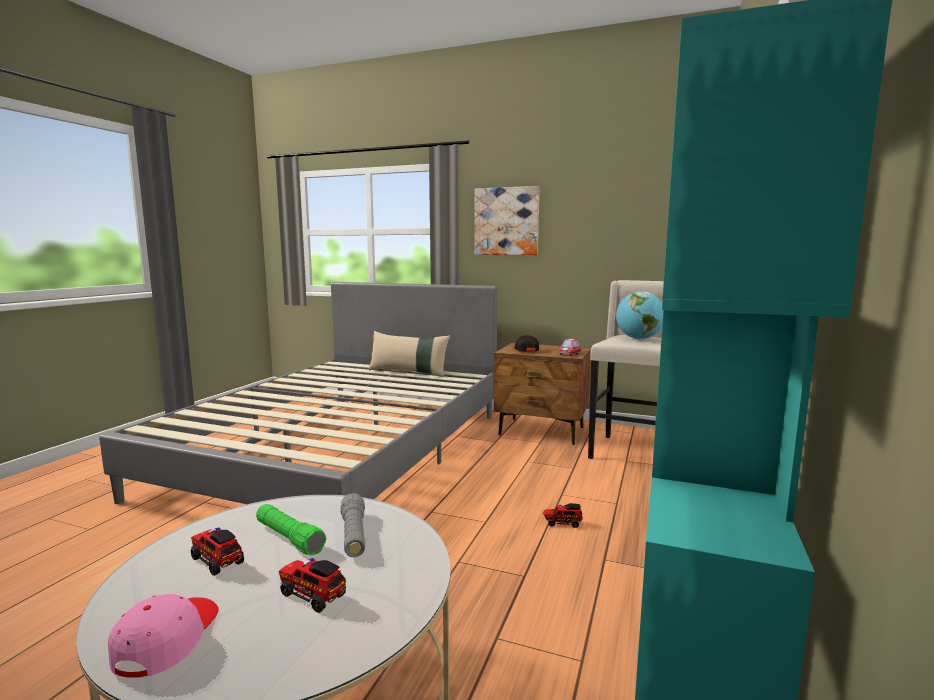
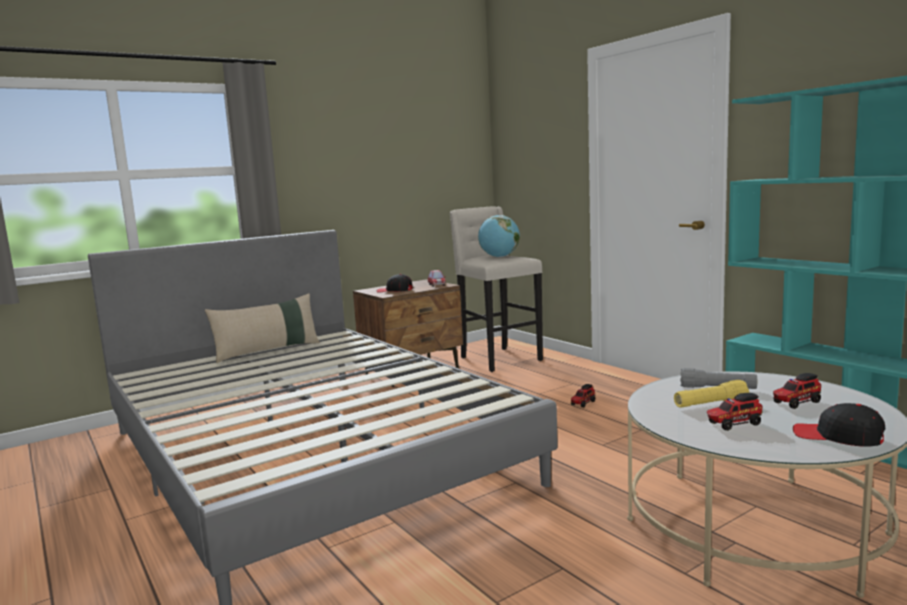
camera: 55 degrees left, 0 degrees up
(167, 639) = (838, 437): pink cap -> black cap
(289, 538) = (710, 404): green flashlight -> yellow flashlight
(506, 221) = (318, 157): picture -> none

